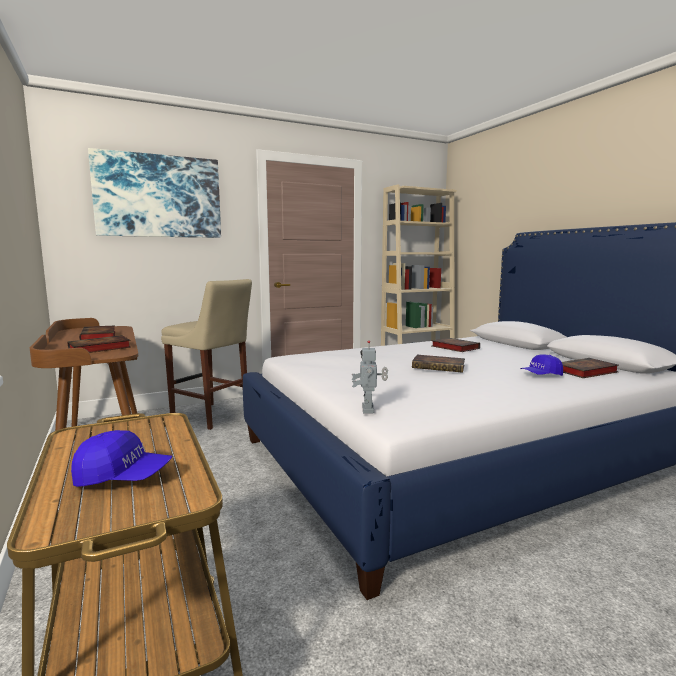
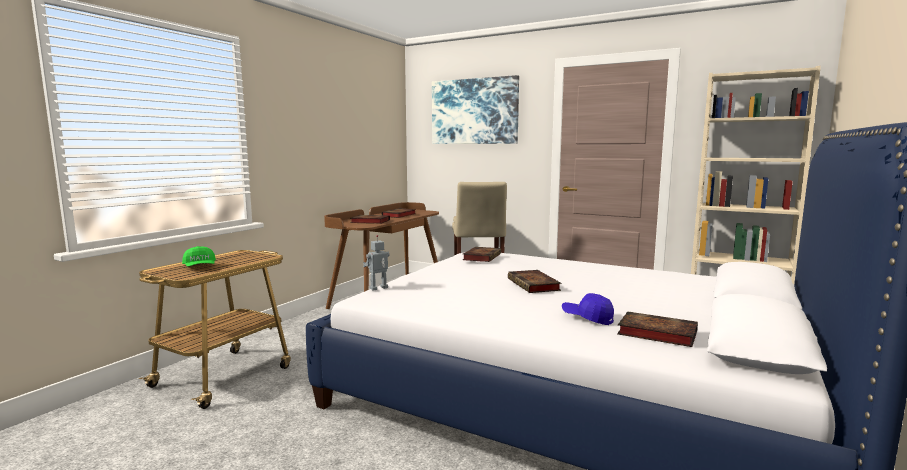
camera: 55 degrees right, 0 degrees up
(123, 478) = (200, 267): blue cap -> green cap
(453, 347) = (637, 279): book -> book (482, 257)

